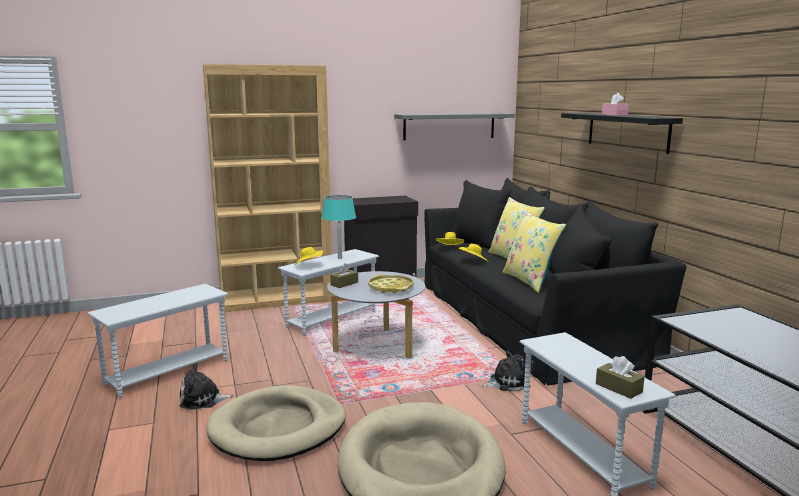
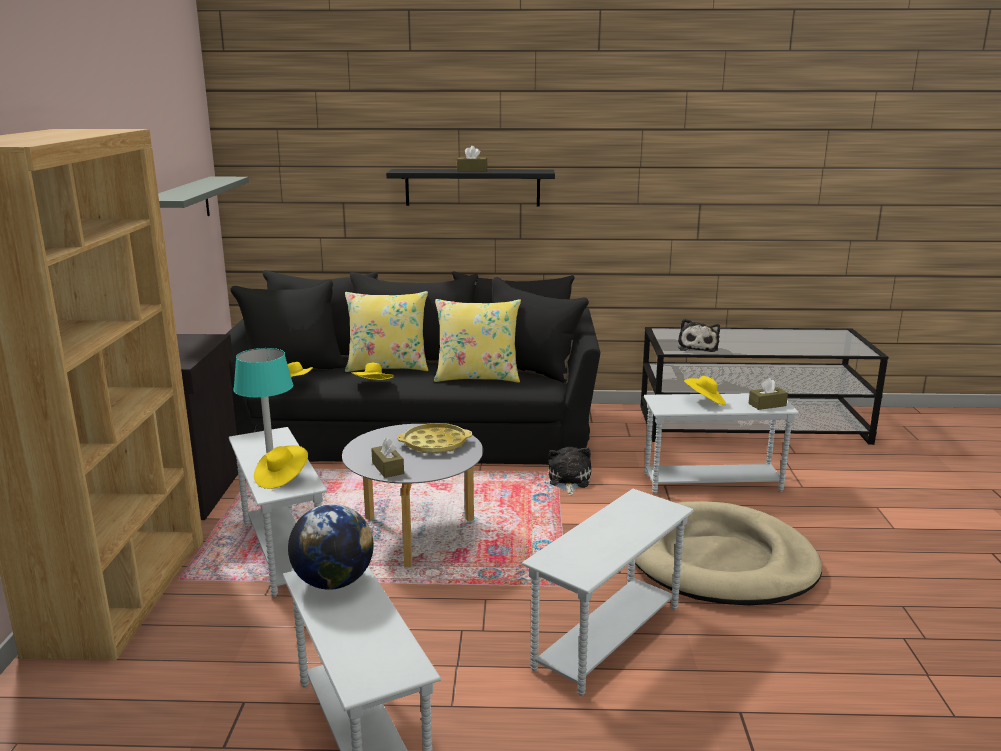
camera: 70 degrees left, 5 degrees up
(196, 292) = (333, 582): none -> globe
(203, 400) = (492, 699): plush toy -> plush toy (697, 347)
(278, 428) = (606, 638): beige dog bed -> white side table
(582, 357) = (705, 401): none -> yellow hat
(614, 115) = (472, 171): pink tissue box -> brown tissue box

